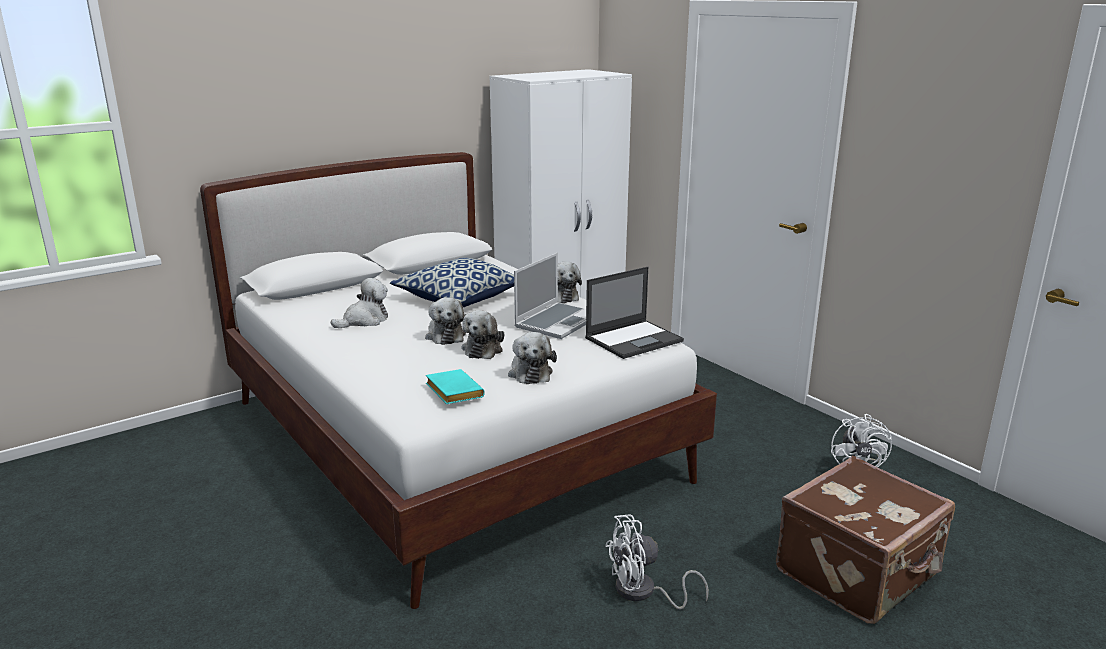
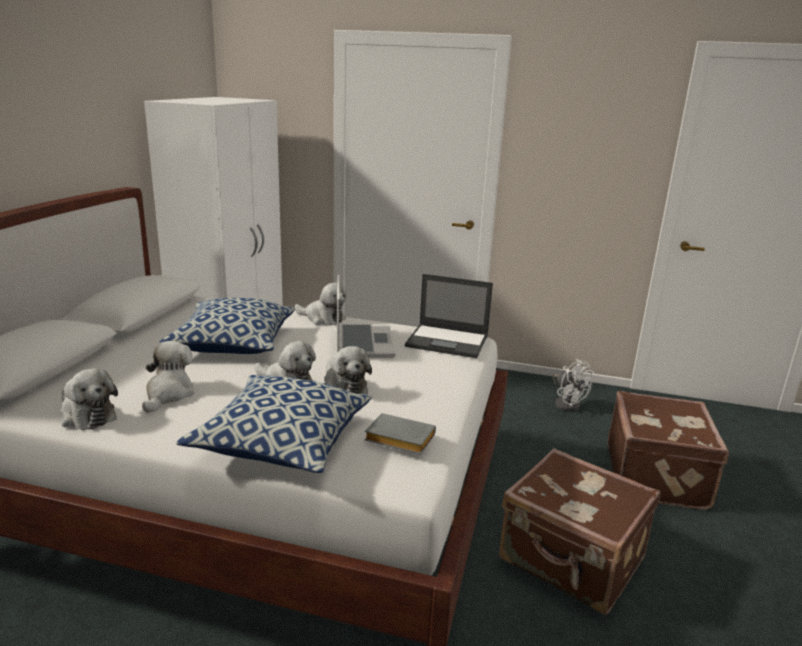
camera: 40 degrees left, 0 degrees up
(381, 369) = (282, 441): none -> pillow
(452, 391) = (397, 439): turquoise book -> grey book
(530, 372) = (423, 396): plush toy -> plush toy (87, 415)
(634, 339) = (448, 341): laptop -> laptop turned 90 degrees clockwise
(643, 593) = (571, 561): white fan -> brown suitcase

